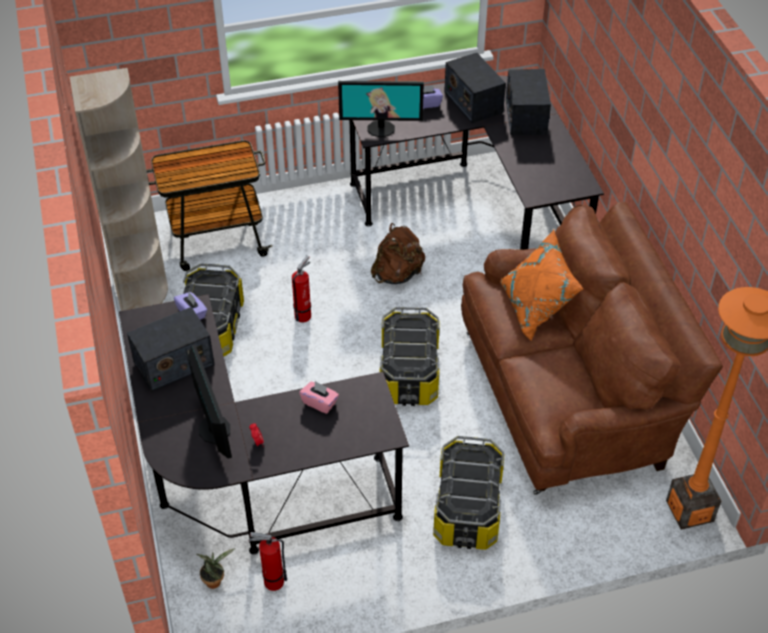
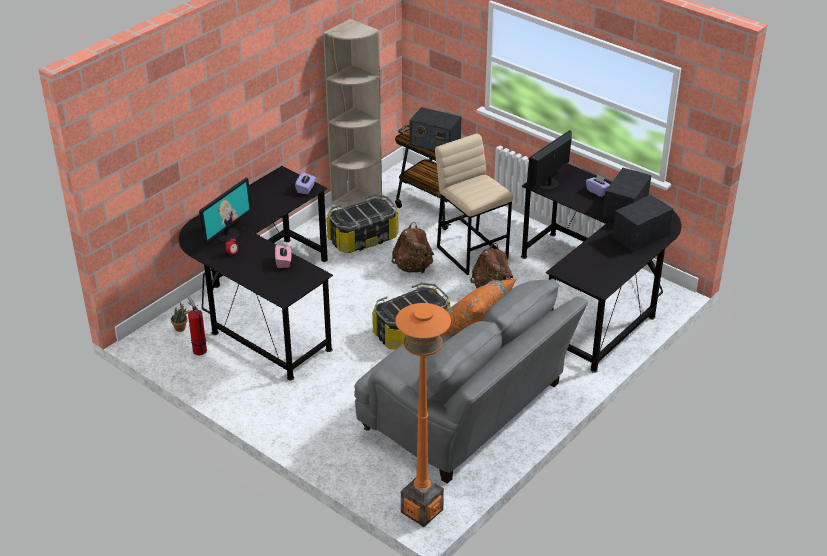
camera: 55 degrees right, 10 degrees down
(173, 364) = (261, 200): radio -> radio (434, 143)
(304, 314) = (413, 268): fire extinguisher -> brown backpack
(322, 257) = (471, 252): none -> beige stool
(381, 128) = (548, 184): monitor -> monitor turned 75 degrees clockwise
(467, 508) = (324, 404): storage box -> none
(570, 394) = (469, 411): brown sofa -> grey sofa

